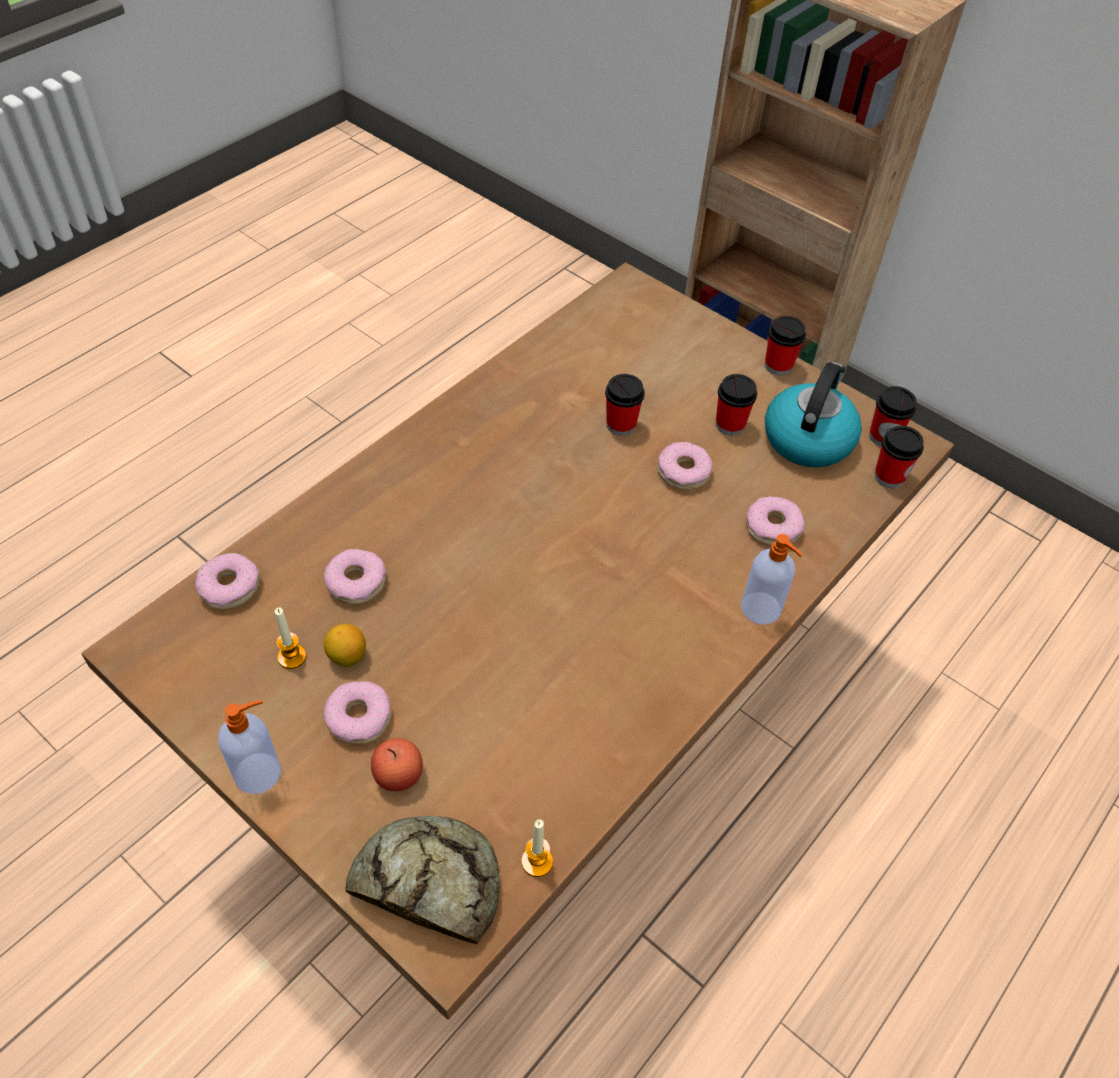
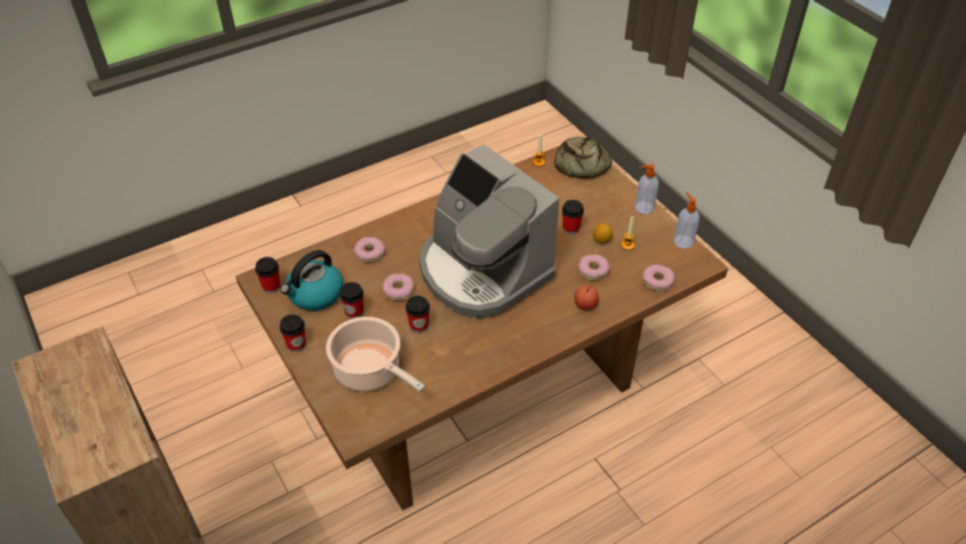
camera: 160 degrees left, 5 degrees down
(359, 718) = (599, 217): donut -> none
(398, 775) = (586, 196): apple -> apple (585, 305)
(560, 537) = (482, 271): none -> coffee machine
(653, 353) = (370, 372): none -> cooking pot
(762, 609) = (400, 220): soap dispenser -> soap dispenser (683, 241)
(889, 476) = (288, 265): cup -> cup (571, 228)

